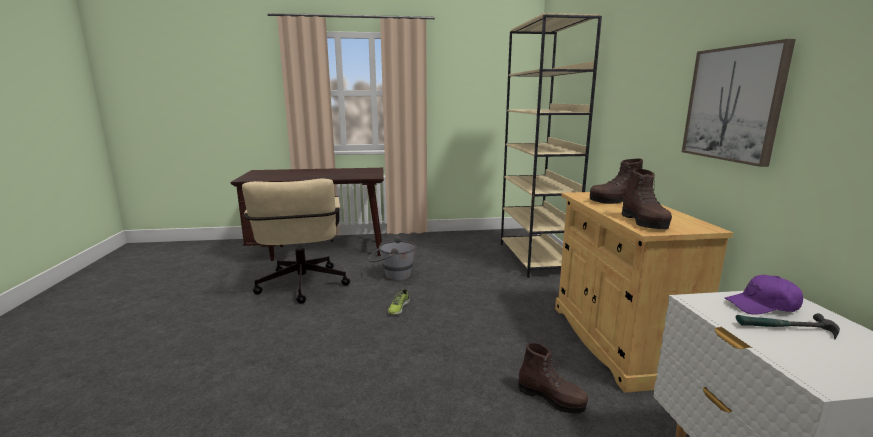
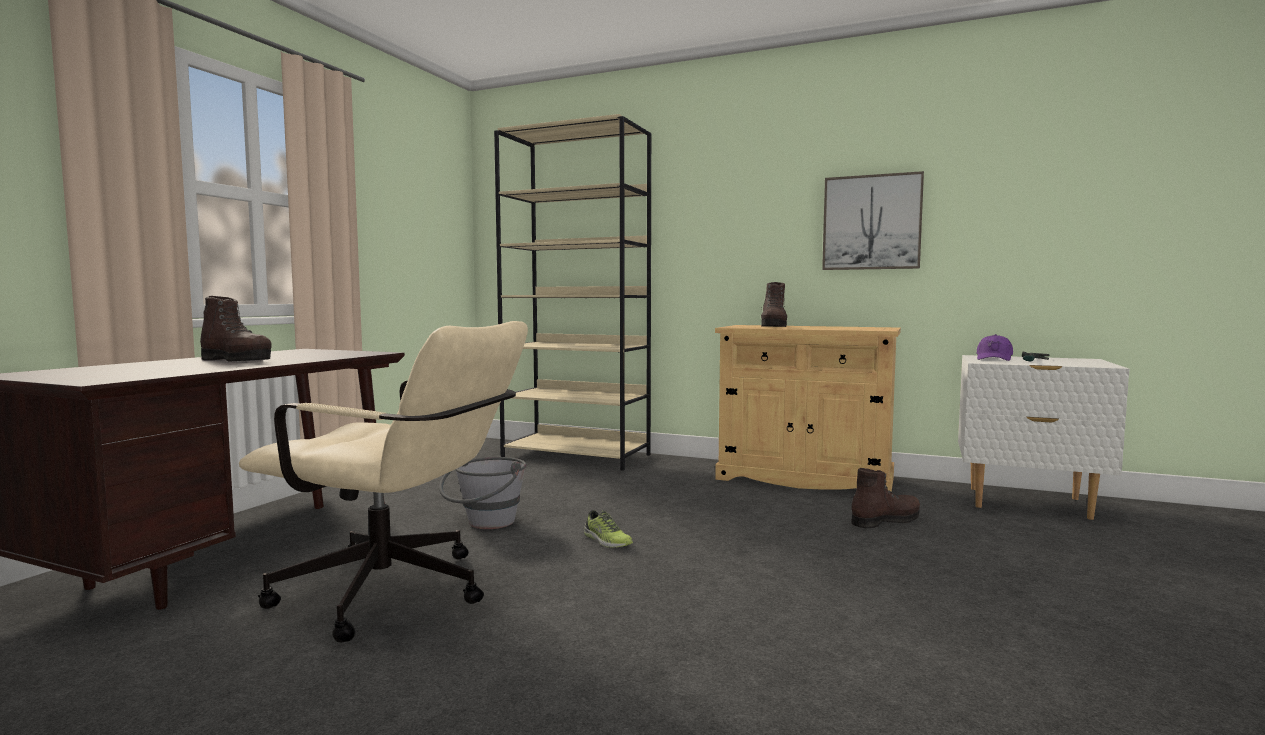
camera: 60 degrees left, 10 degrees down
(644, 222) = (857, 328): brown boot -> brown boot (237, 360)

